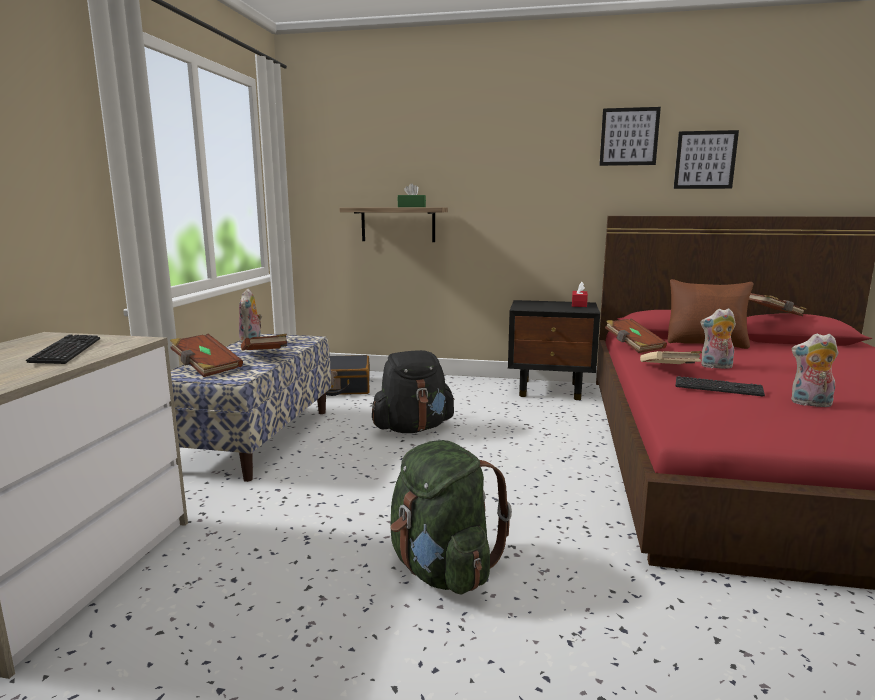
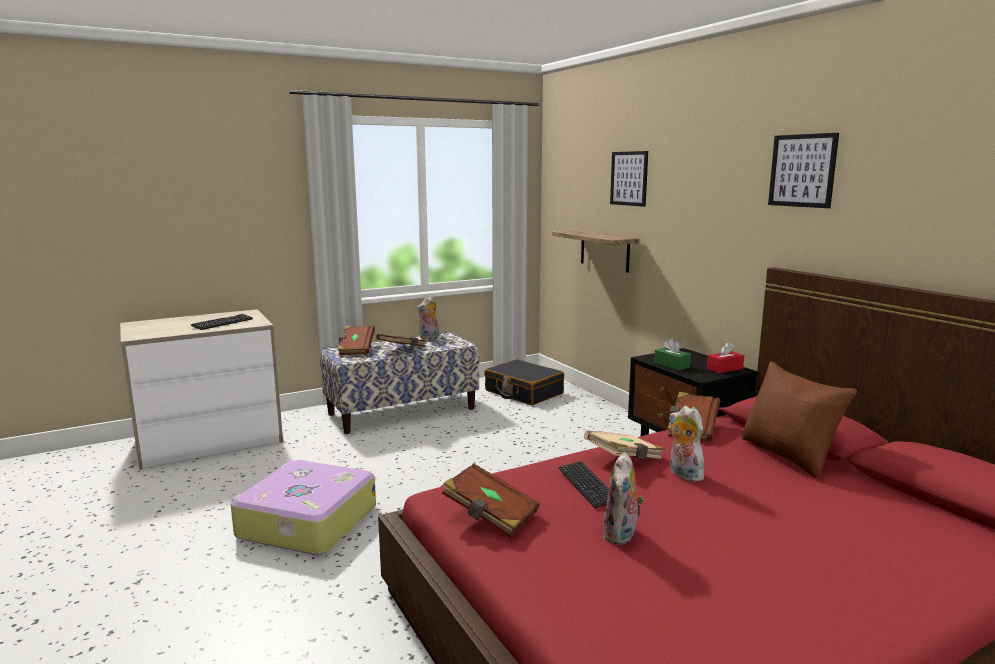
camera: 50 degrees right, 0 degrees up
(411, 207) = (604, 236): green tissue box -> green tissue box (671, 365)
(413, 428) = (494, 442): black backpack -> none
(442, 569) = (306, 522): green backpack -> suitcase
(705, 160) = (892, 205): picture -> picture (629, 178)
(773, 315) = (913, 447): brown book -> brown book (490, 515)
(810, 404) = (622, 535): plush toy -> plush toy turned 135 degrees counterclockwise

